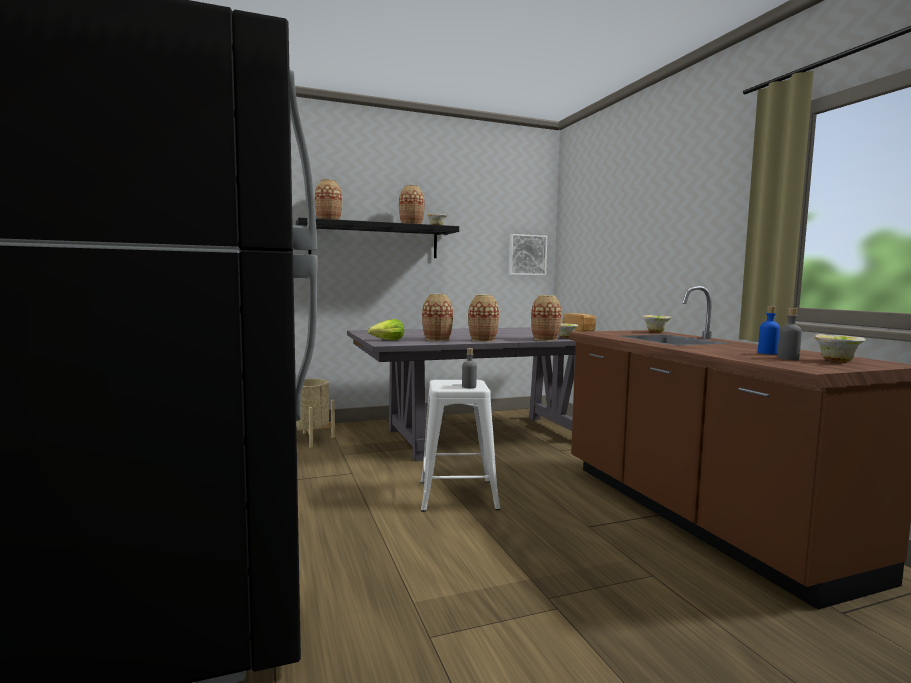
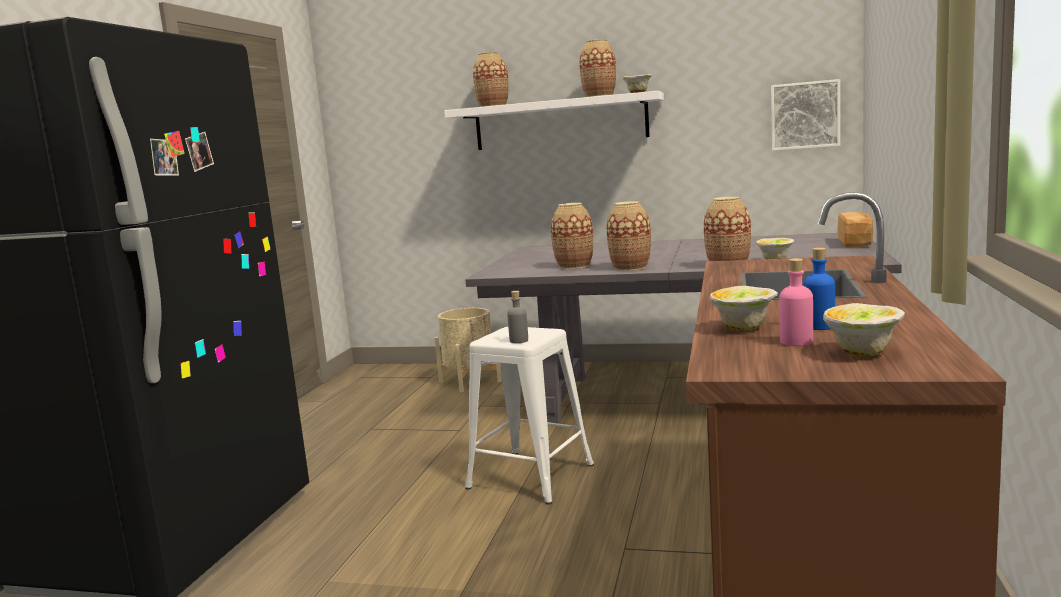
camera: 35 degrees right, 5 degrees up
(374, 241) = (560, 122): black shelf -> white shelf
(388, 340) = (510, 268): lettuce -> none
(656, 332) = (853, 262): bowl -> bowl (744, 328)
(788, 358) = (796, 342): grey bottle -> pink bottle

